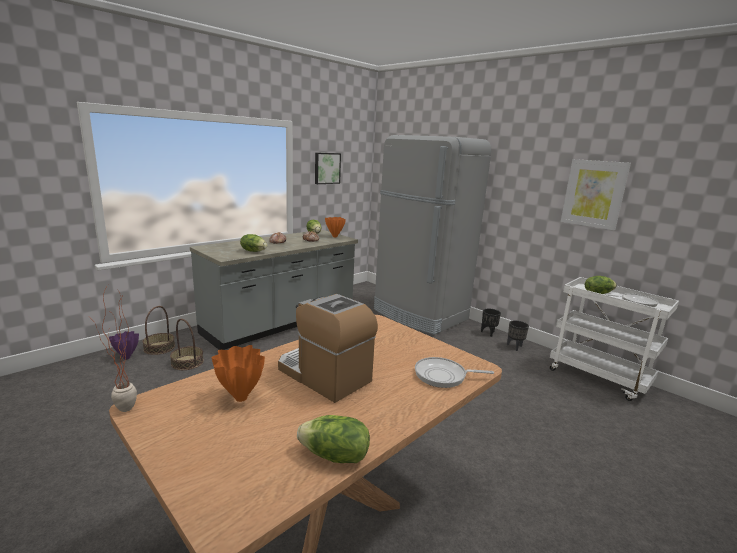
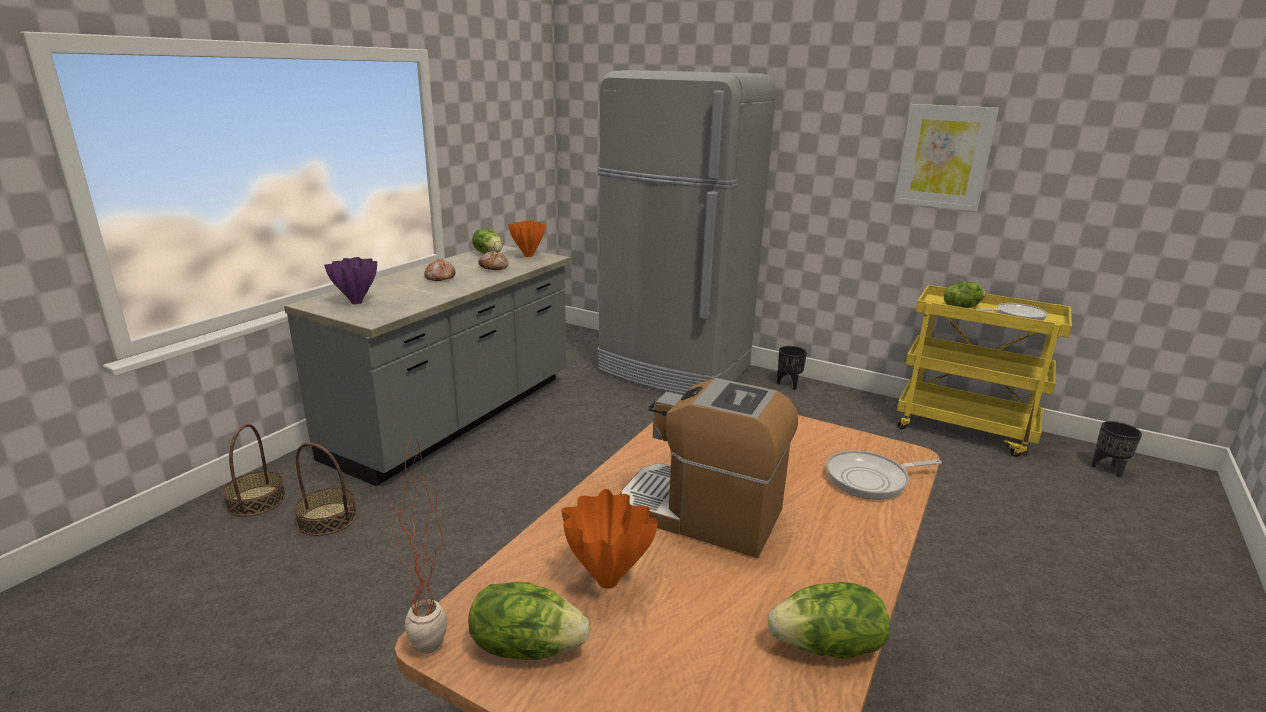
camera: 15 degrees left, 5 degrees up
(127, 358) = (203, 531): purple vase -> purple vase (357, 302)
(254, 251) = (413, 300): lettuce -> lettuce (526, 646)
(326, 168) = (487, 133): picture -> none
(515, 347) = (836, 400): black planter -> black planter (1108, 469)
(599, 378) = (965, 429): white cart -> yellow cart

